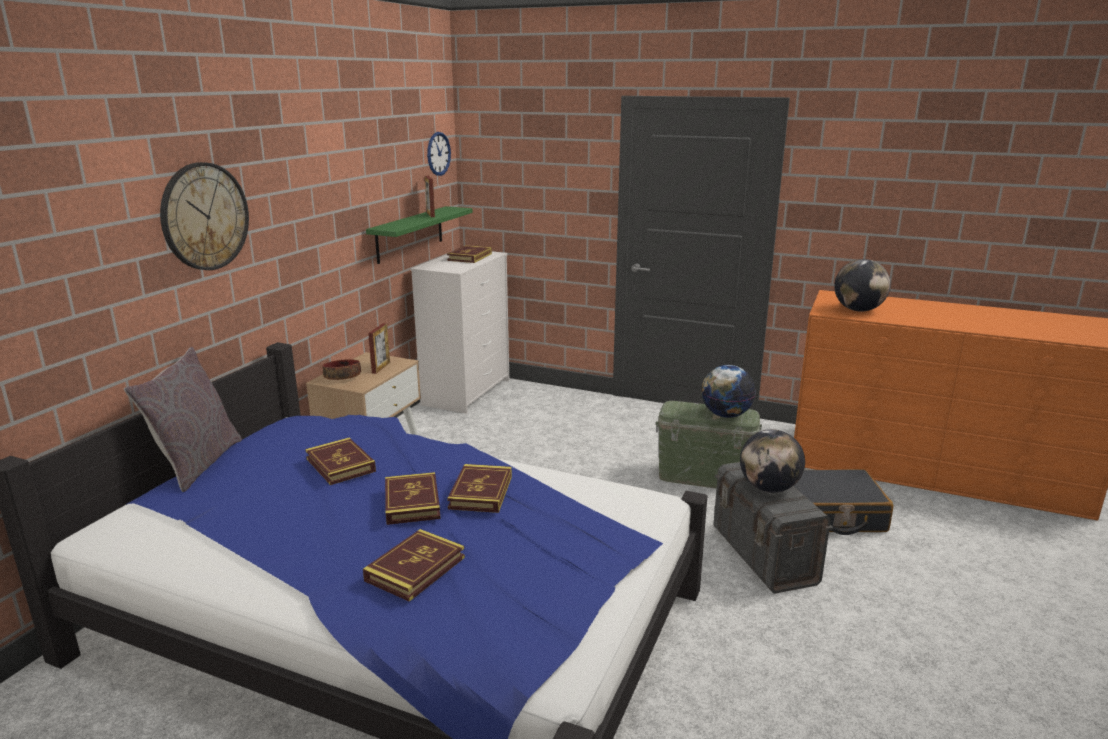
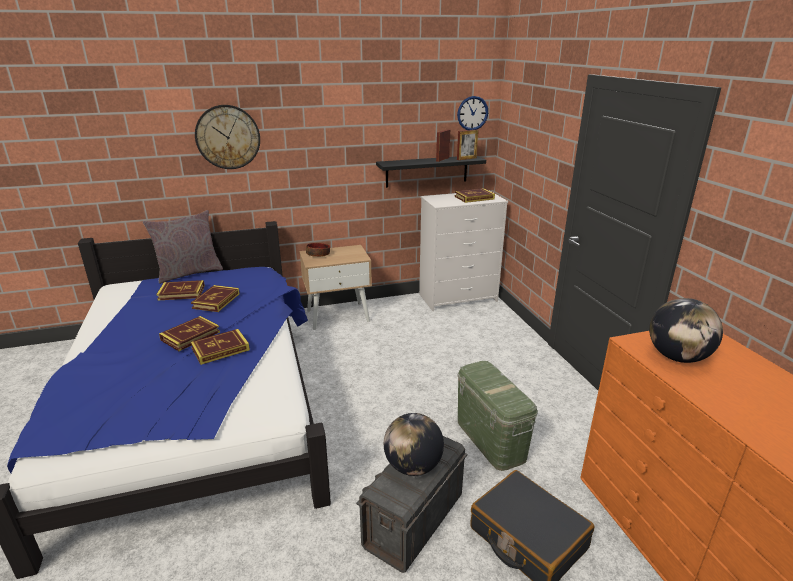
camera: 50 degrees right, 5 degrees up
(381, 367) = (345, 256): picture frame -> picture frame (466, 159)
(410, 234) = (427, 171): green shelf -> black shelf
(415, 569) = (119, 368): book -> book (181, 293)
(725, 415) = (501, 395): globe -> none

